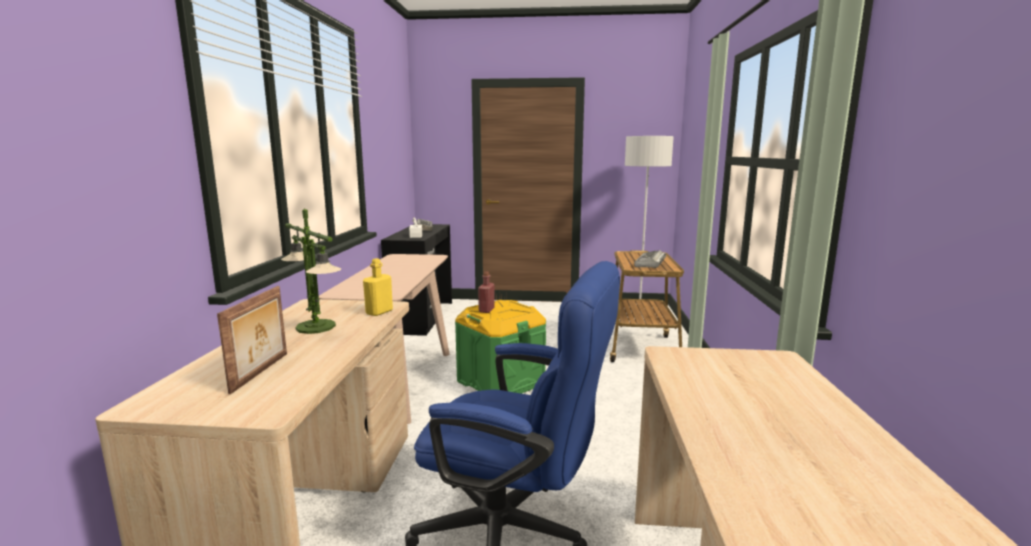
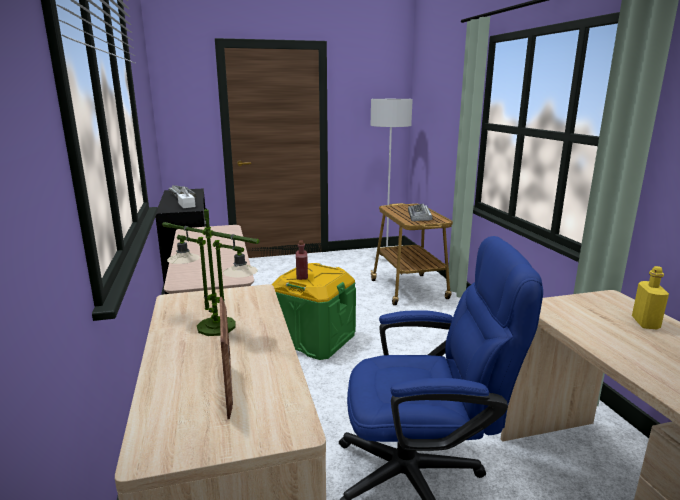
camera: 20 degrees left, 5 degrees up
(379, 312) = (258, 300): yellow bottle -> yellow bottle (645, 323)

